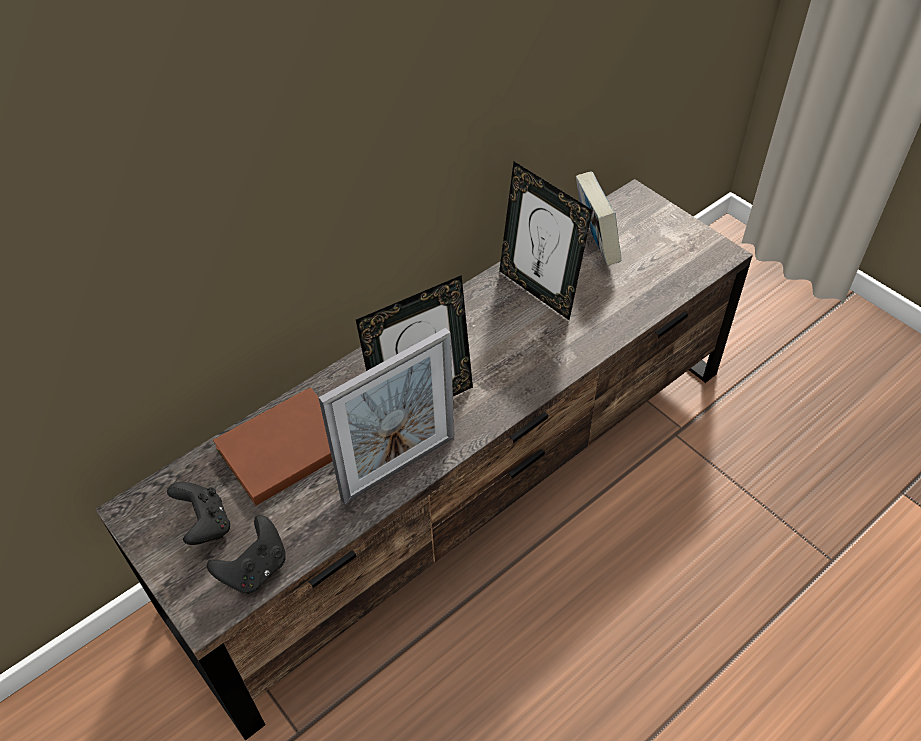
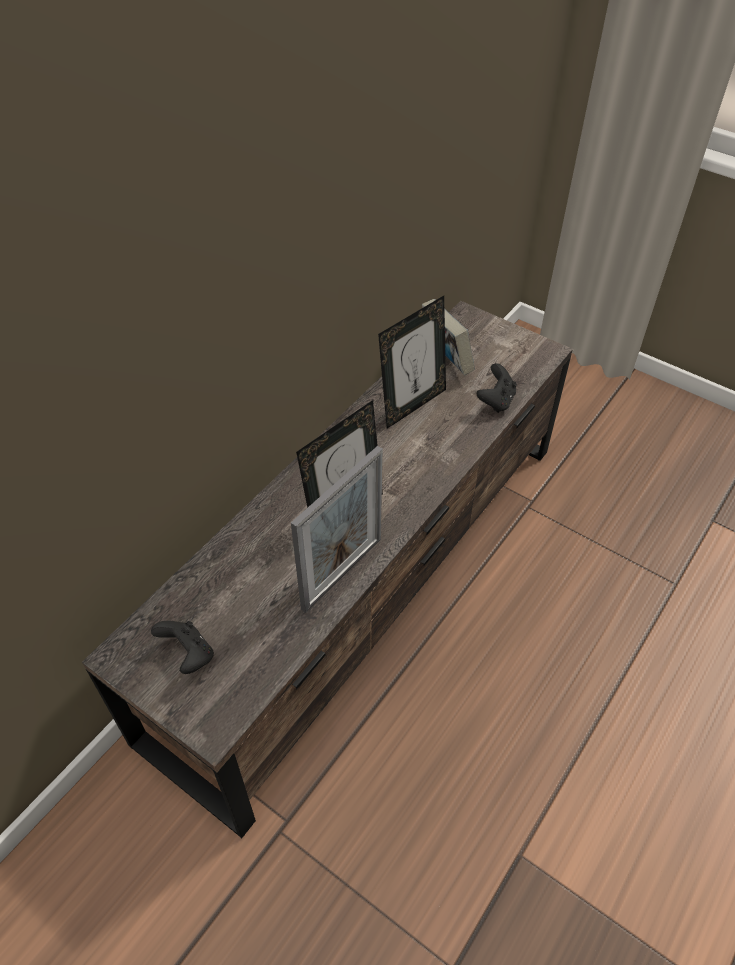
camera: 15 degrees left, 0 degrees up
(255, 569) = (246, 683): black game controller -> black game controller (496, 401)
(281, 448) = (234, 576): brown book -> none
(539, 291) = (412, 405): picture frame -> picture frame turned 75 degrees counterclockwise

